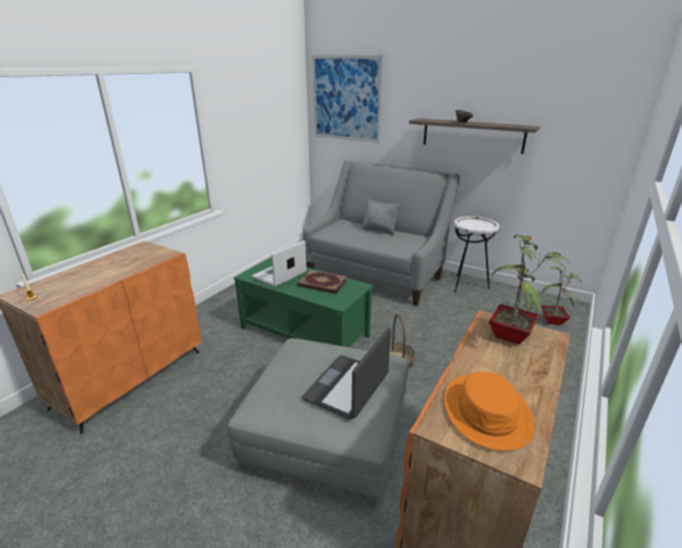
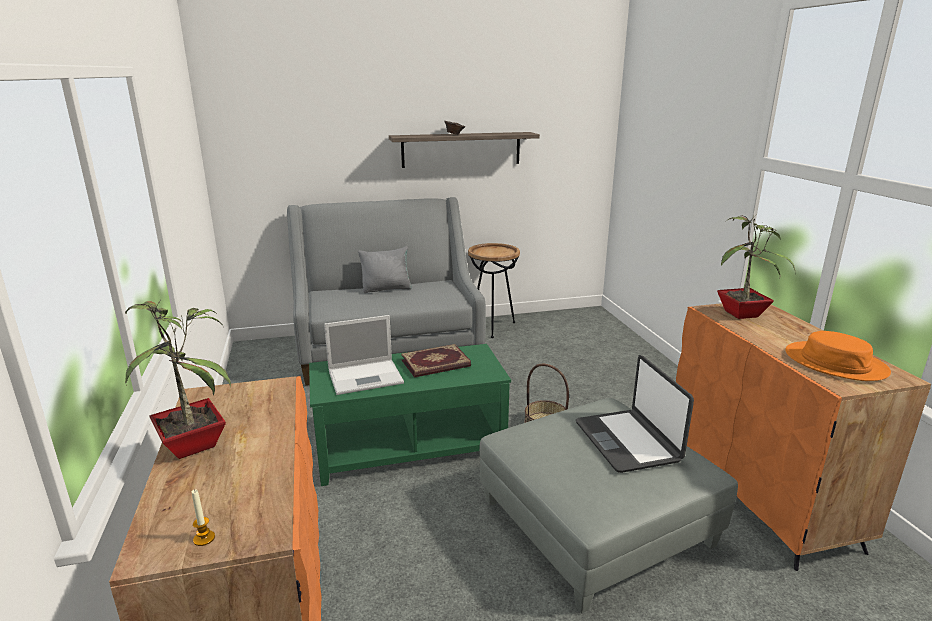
camera: 45 degrees left, 5 degrees down
(279, 275) = (367, 376): laptop -> laptop turned 105 degrees counterclockwise
(346, 98) = (274, 116): picture -> none
(467, 285) = (492, 327): white side table -> brown side table
(554, 321) = (600, 330): potted plant -> potted plant (196, 444)

